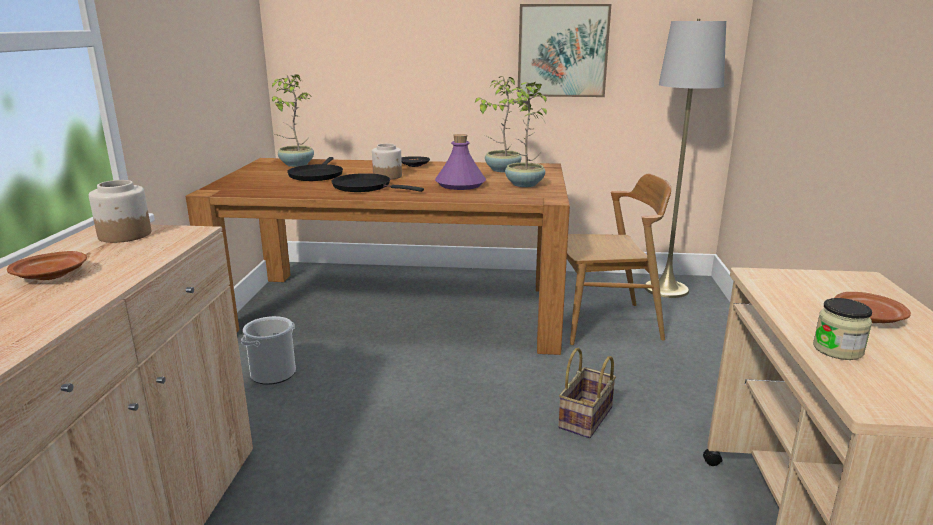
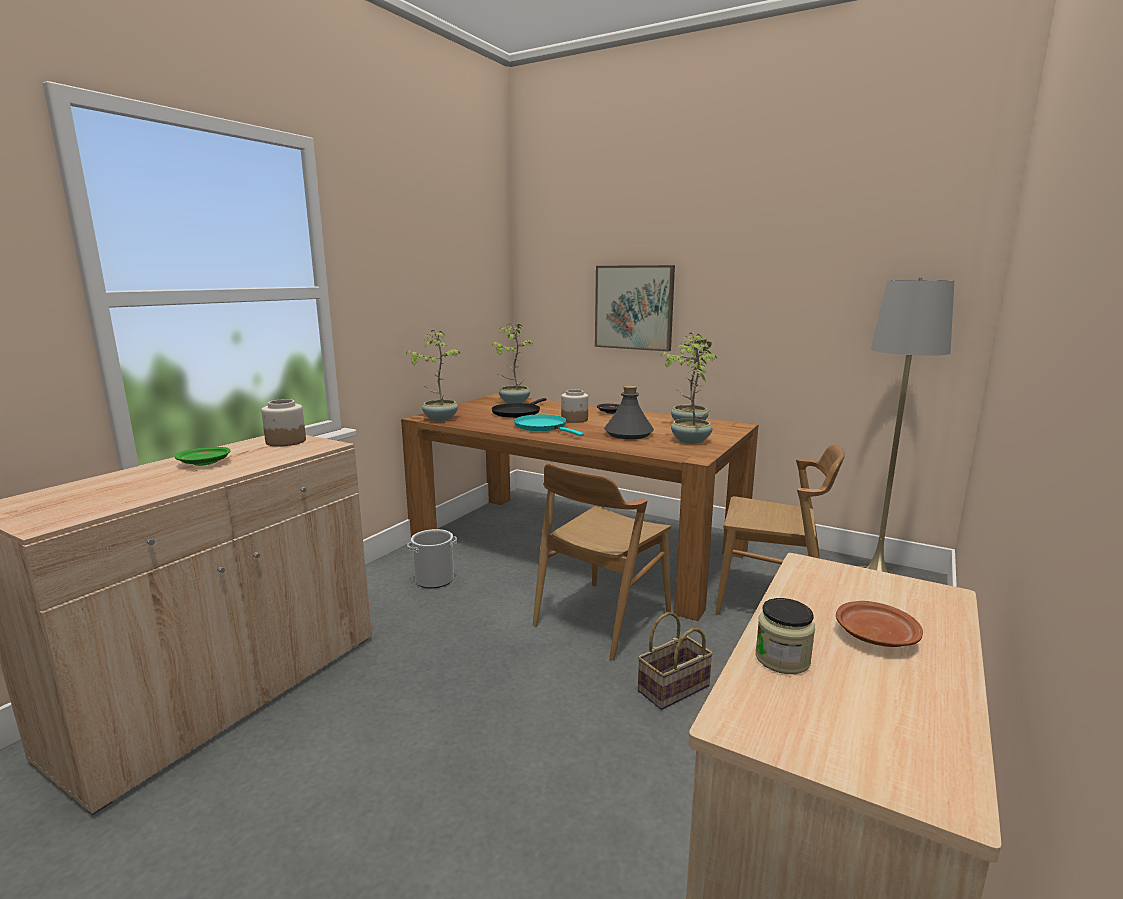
camera: 25 degrees right, 5 degrees down
(52, 275) = (205, 463): brown plate -> green plate
(235, 190) = (440, 418): none -> potted plant
(365, 187) = (543, 427): black frying pan -> turquoise frying pan
(460, 185) = (629, 434): purple bottle -> grey bottle
(477, 372) = (601, 619): none -> brown chair
(562, 51) = (776, 309): picture -> picture (634, 307)

